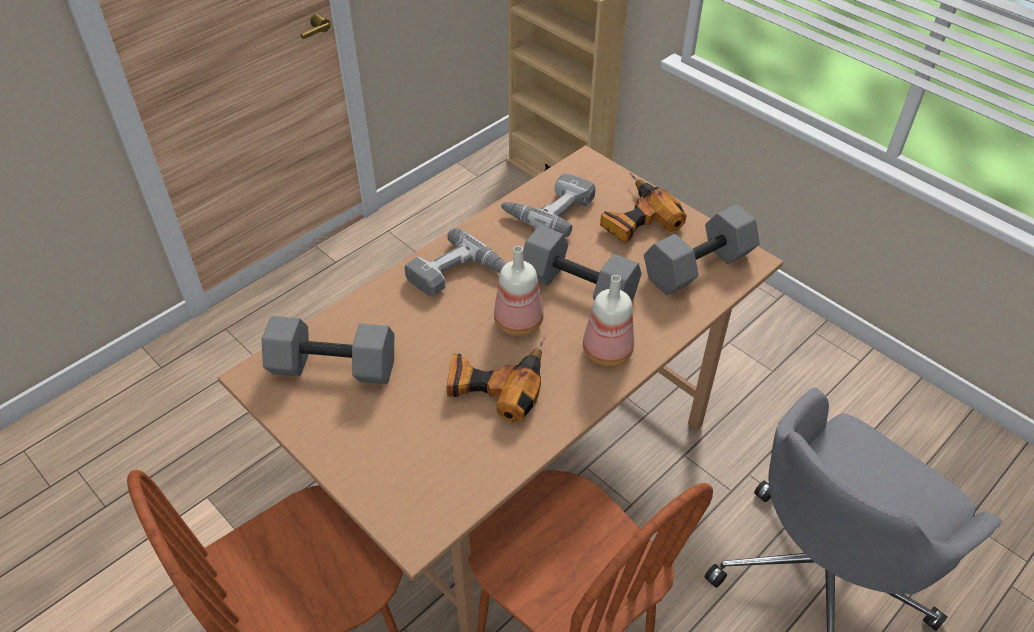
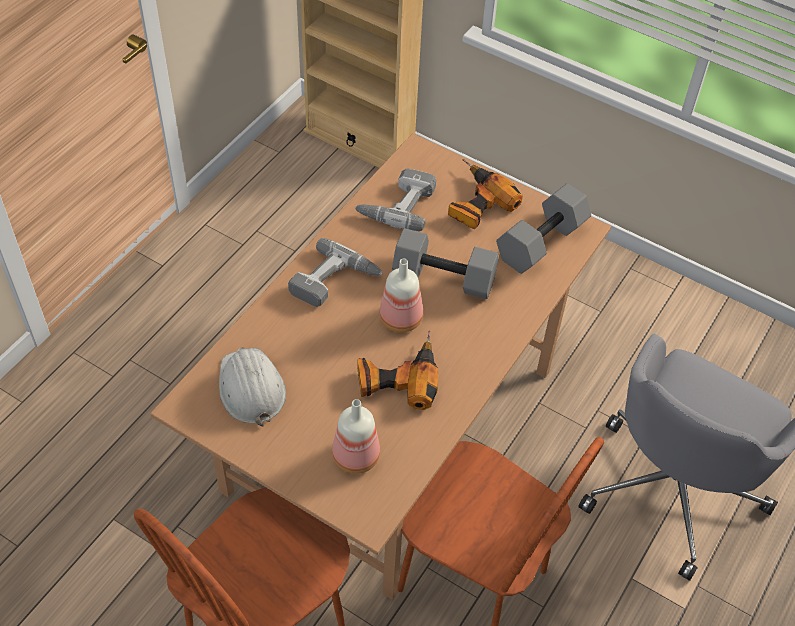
camera: 15 degrees left, 5 degrees up
(332, 368) = (250, 388): grey dumbbell -> white hard hat
(608, 353) = (484, 335): bottle -> bottle (356, 458)

